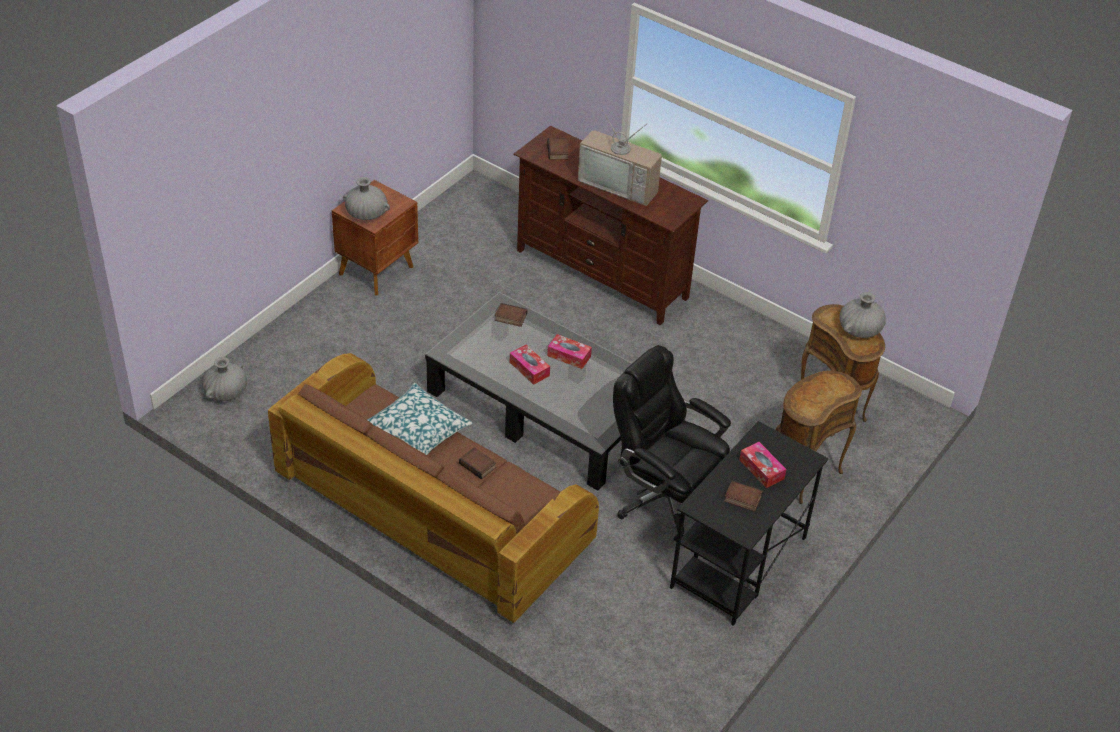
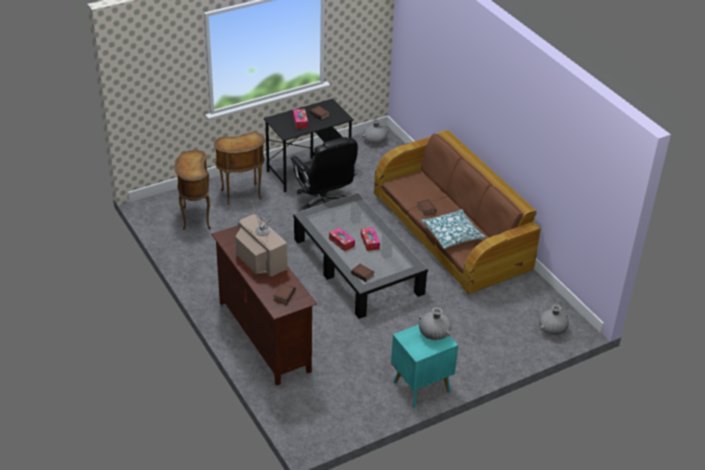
camera: 155 degrees left, 5 degrees down
(378, 270) = (420, 386): brown nightstand -> turquoise nightstand
(859, 330) = (186, 162): grey vase -> grey vase (375, 141)

